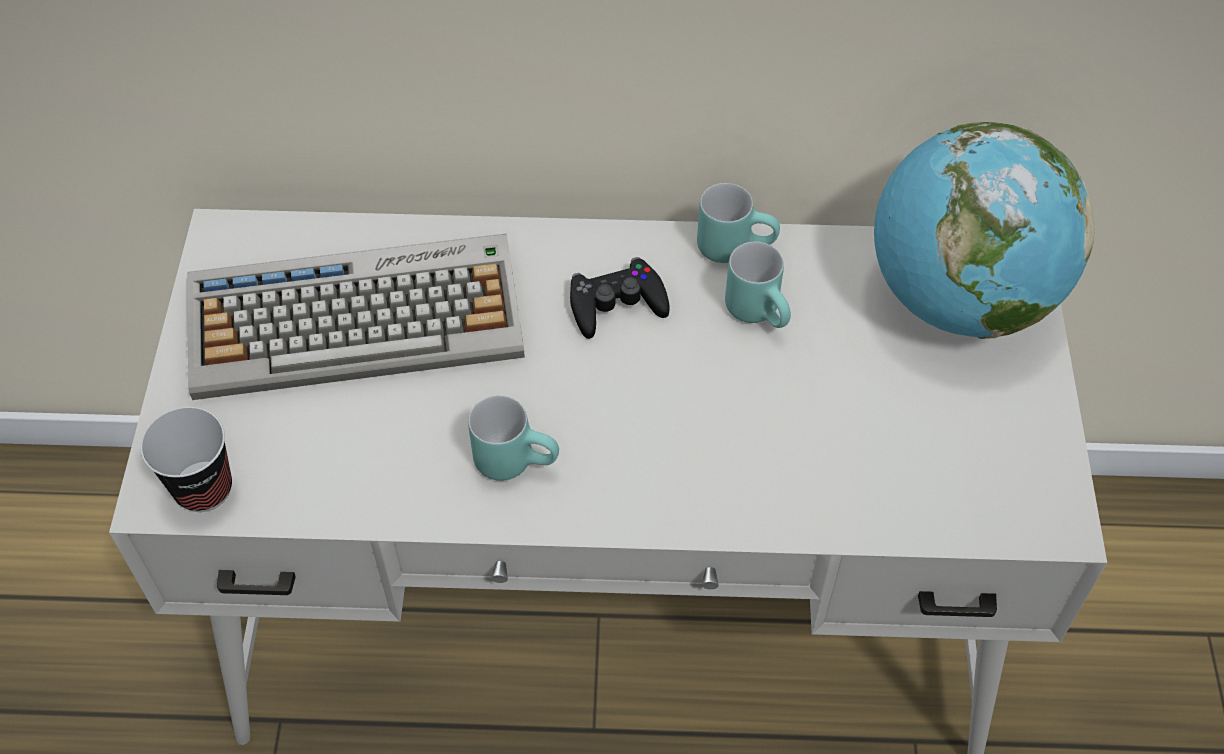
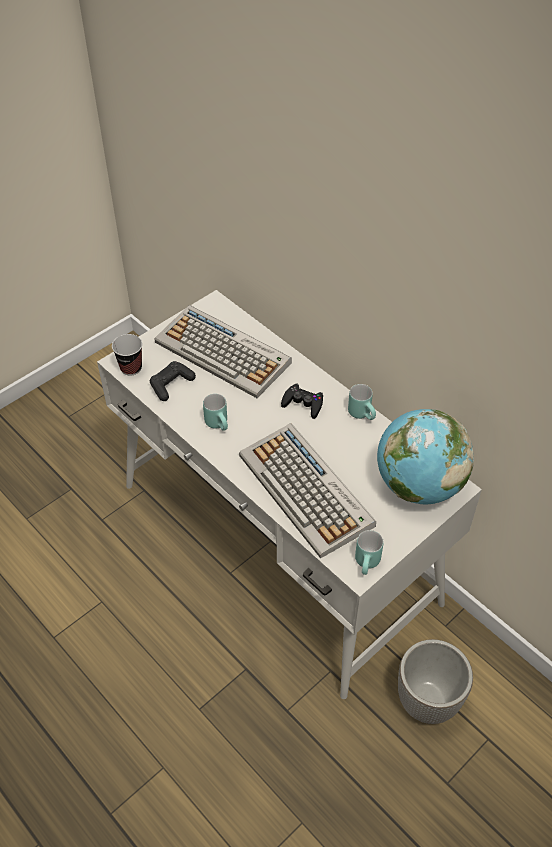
camera: 45 degrees right, 5 degrees down
(330, 457) = (171, 384): none -> black game controller
(761, 312) = (345, 439): turquoise mug -> turquoise mug (368, 564)
(811, 453) = (307, 490): none -> keyboard
(1085, 655) = (428, 701): none -> planter

